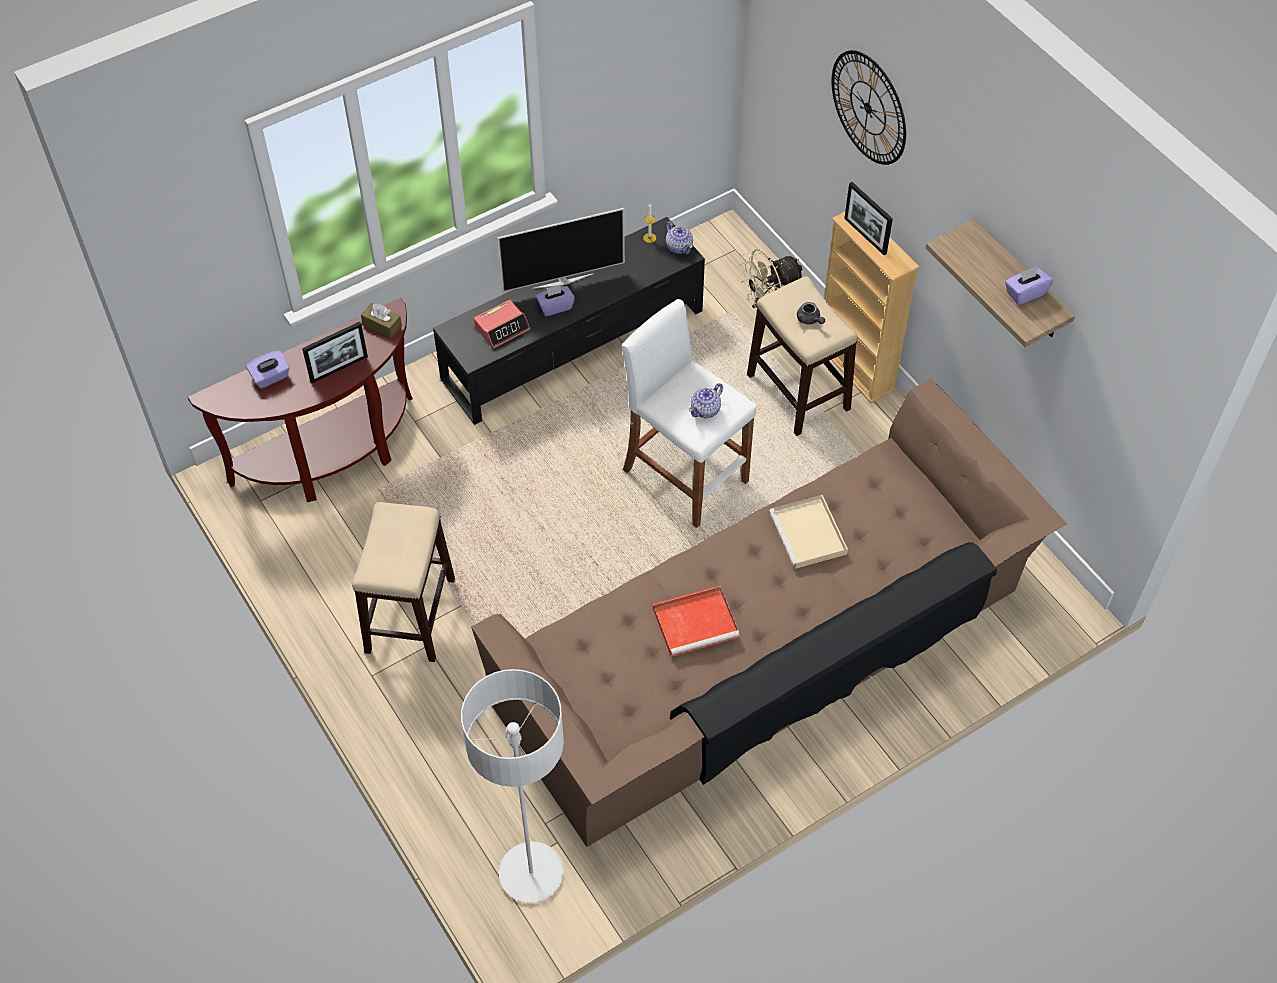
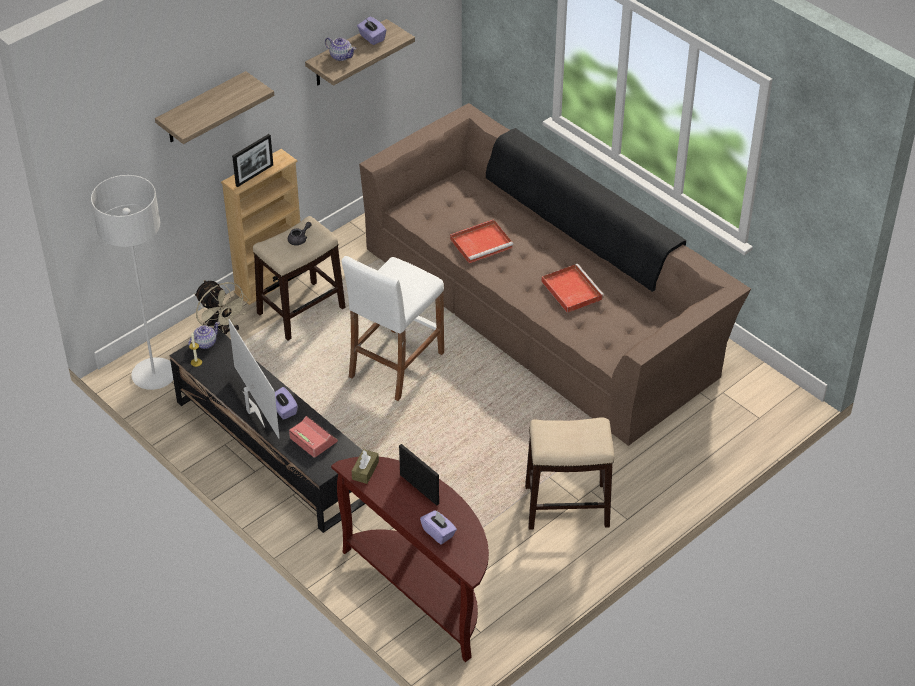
camera: 100 degrees left, 10 degrees down
(531, 873) = (750, 402): grey floor lamp -> grey floor lamp (154, 375)
(706, 410) = (406, 278): teapot -> teapot (341, 56)
(809, 535) = (482, 243): beige tray -> red tray
(868, 107) = (202, 109): wall clock -> shelf

